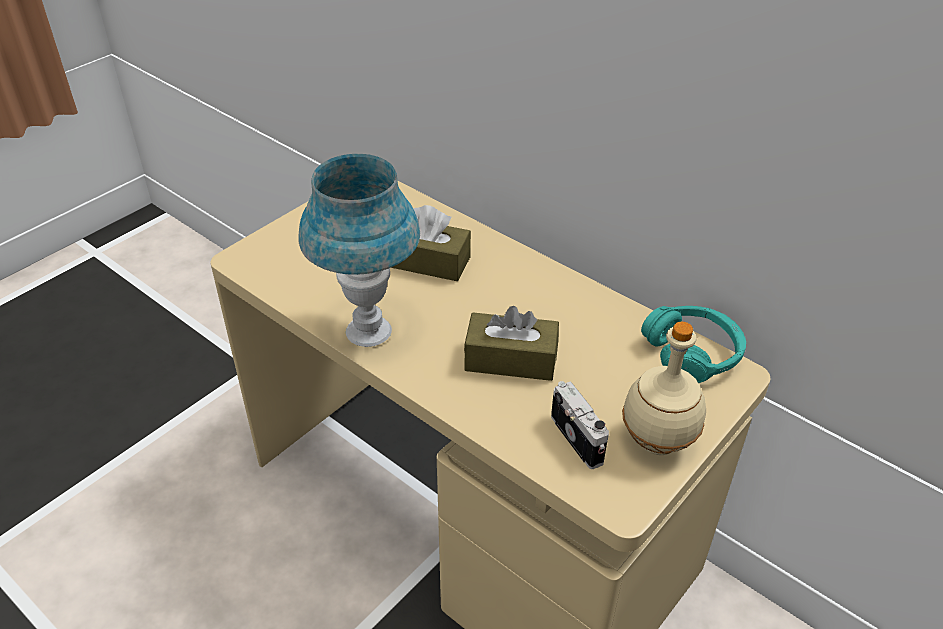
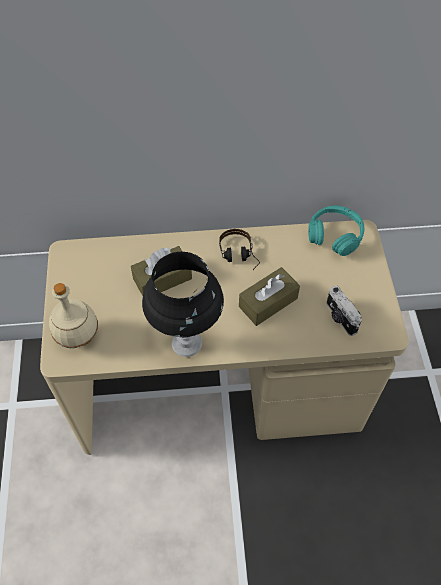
camera: 45 degrees left, 15 degrees up
(369, 332) = (187, 343): blue table lamp -> black table lamp
(537, 297) = (238, 257): none -> headphones
(579, 438) = (340, 318): camera -> camera turned 135 degrees counterclockwise
(657, 443) = (369, 293): beige bottle -> beige bottle (79, 338)

